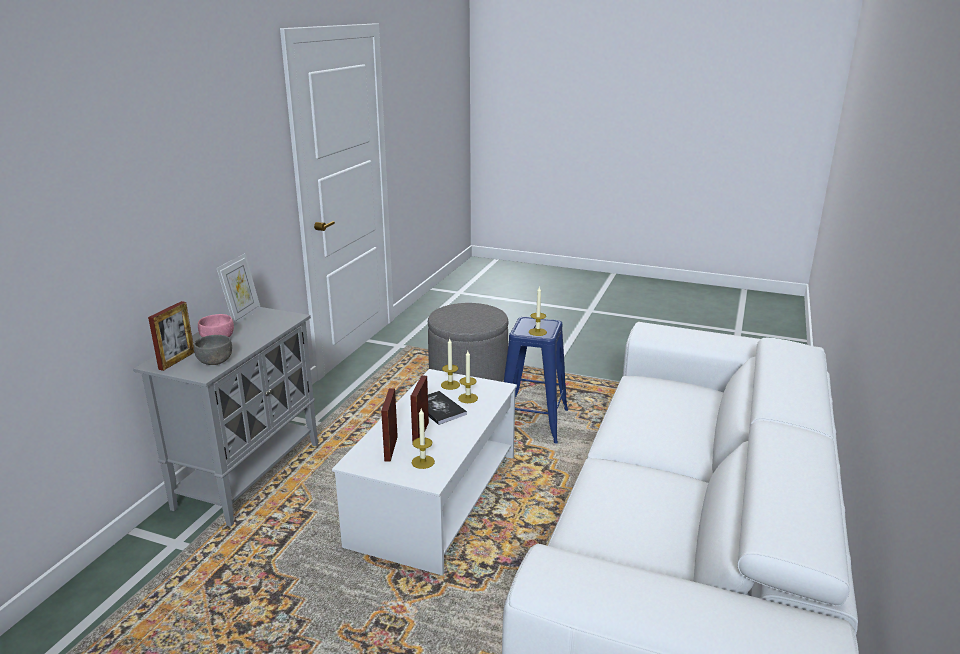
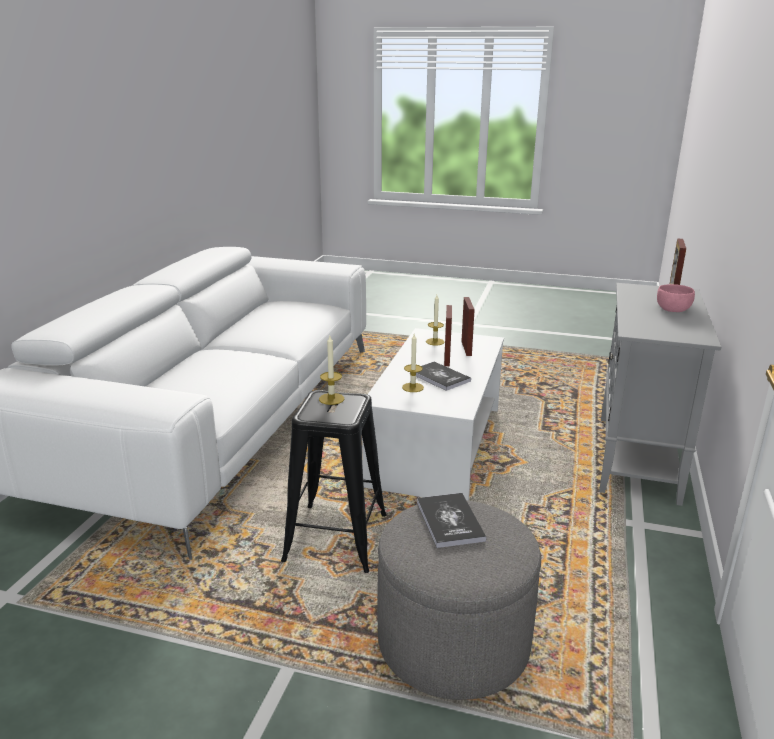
camera: 175 degrees right, 0 degrees up
(214, 361) = (638, 294): grey bowl -> none
(243, 316) = (693, 331): picture frame -> none
(450, 385) = (437, 400): candle -> none
(470, 320) = (450, 521): none -> book
(533, 422) = (336, 538): blue stool -> black stool

